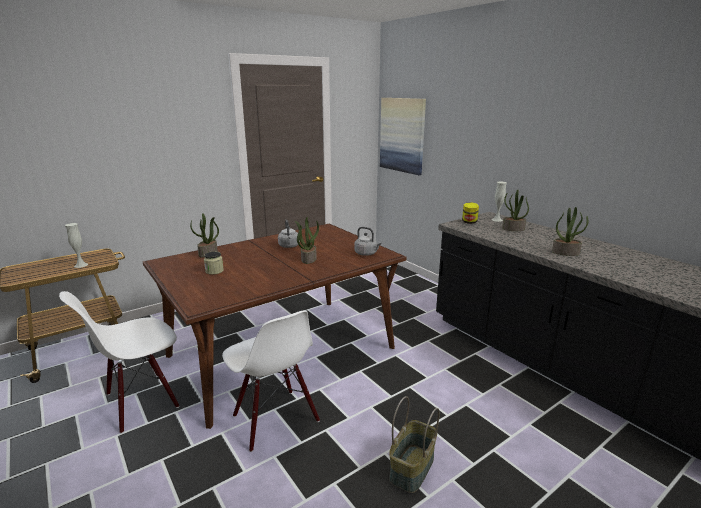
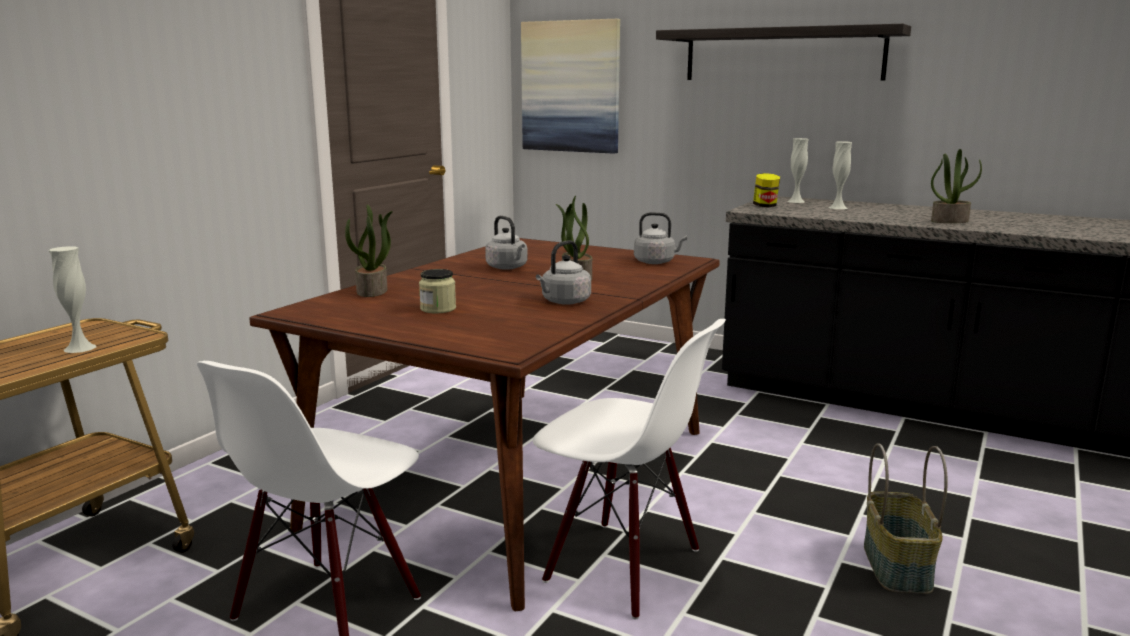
camera: 25 degrees left, 5 degrees down
(274, 277) = (564, 302): none -> grey kettle
(505, 127) = (782, 55): none -> shelf
(513, 229) = (838, 207): potted plant -> white vase

